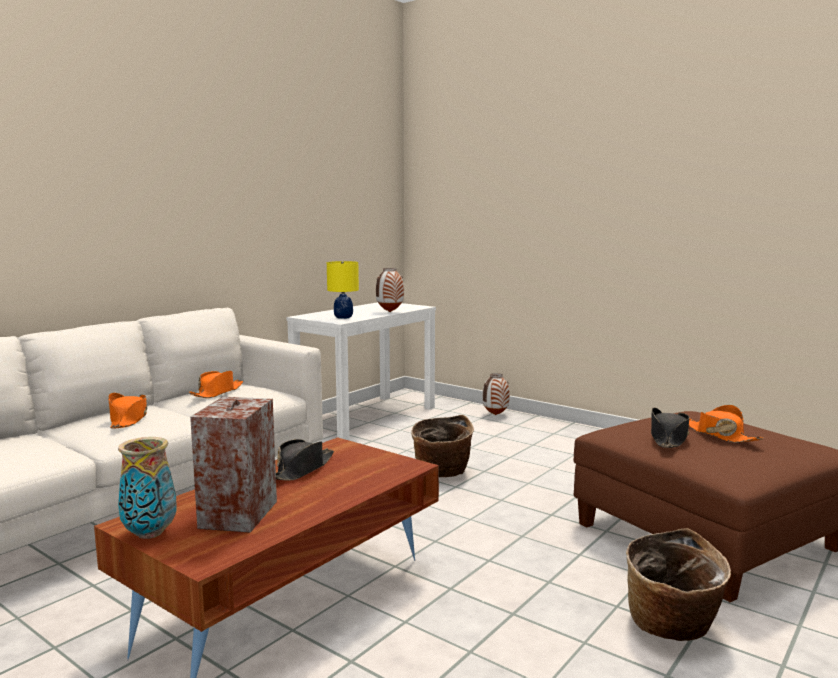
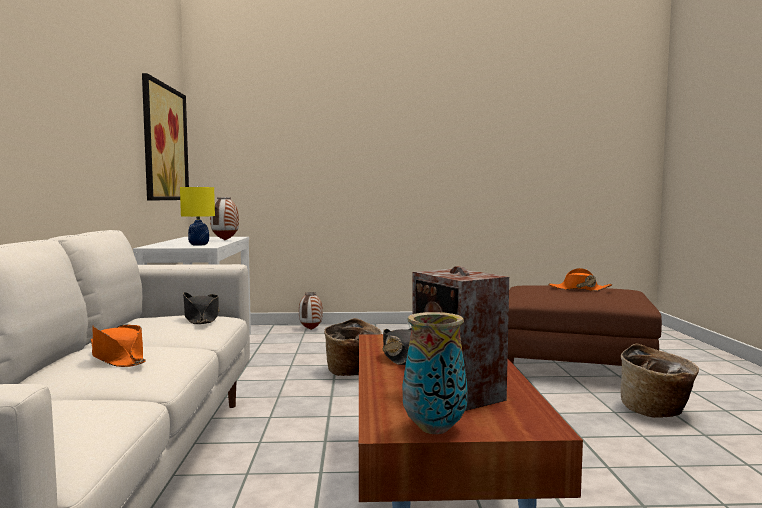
camera: 40 degrees left, 5 degrees down
(217, 392) = (153, 323): orange hat -> none
(358, 211) = (164, 143): none -> picture
(668, 438) = (563, 294): black hat -> black hat (201, 318)

